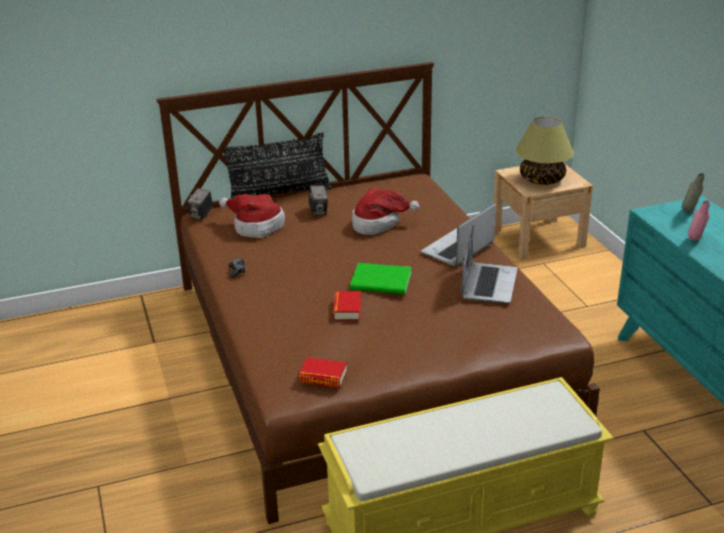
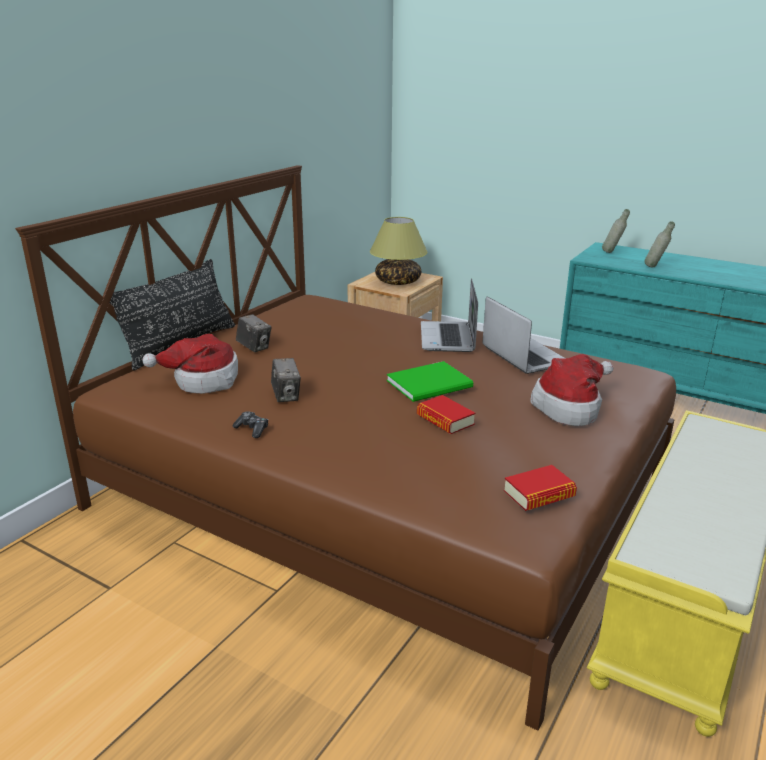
camera: 40 degrees left, 5 degrees down
(201, 215) = (110, 390): camera -> camera (286, 396)
(379, 223) = (337, 340): hat -> hat (570, 407)
(695, 241) = (655, 267): pink bottle -> grey bottle

